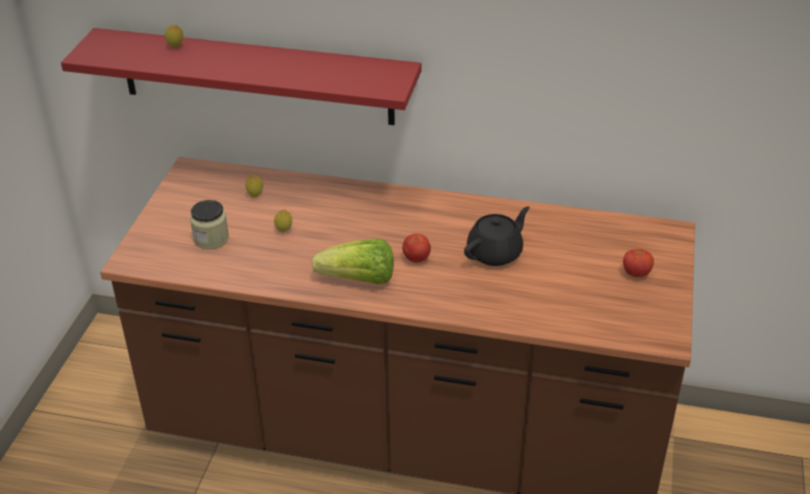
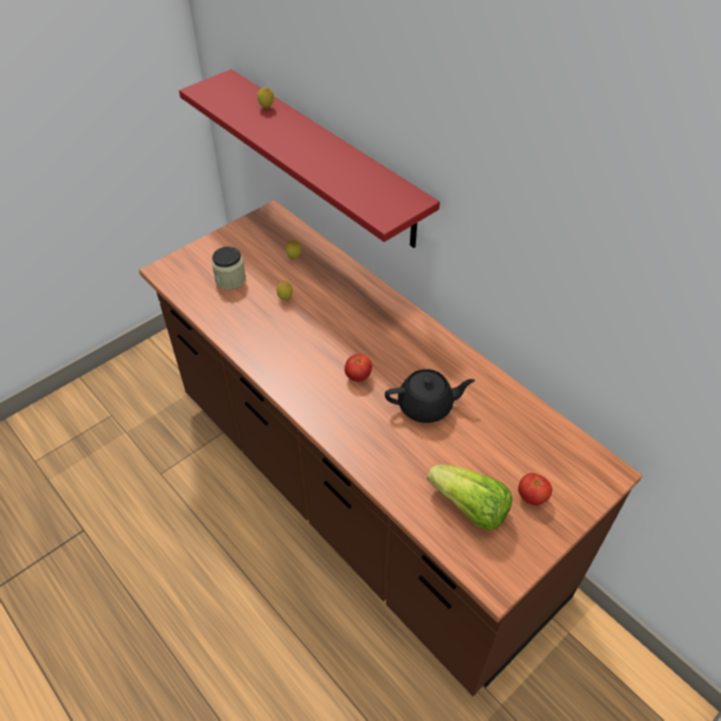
camera: 35 degrees right, 10 degrees up
(359, 280) = (297, 371): lettuce -> lettuce (469, 508)

